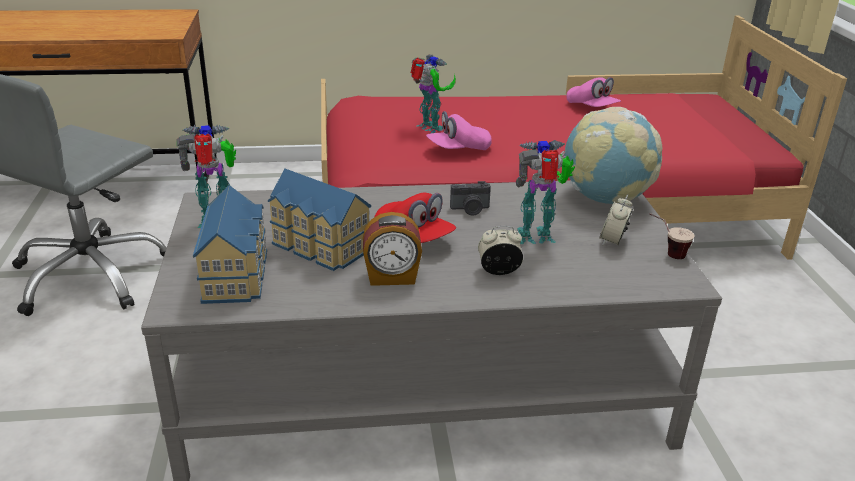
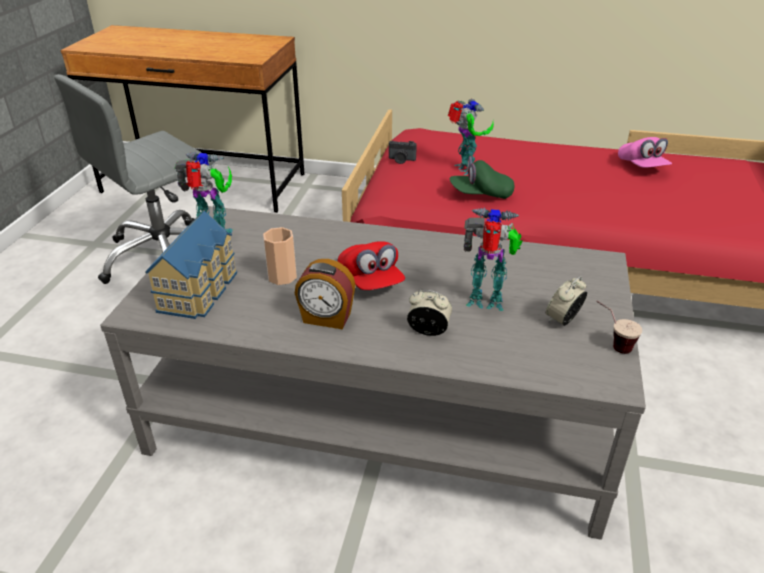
camera: 20 degrees right, 5 degrees up
(319, 247) = (282, 276): toy house -> cup
(458, 149) = (481, 194): pink cap -> green cap
(470, 209) = (440, 261): camera -> camera (401, 160)
(605, 198) = (583, 271): globe -> none

